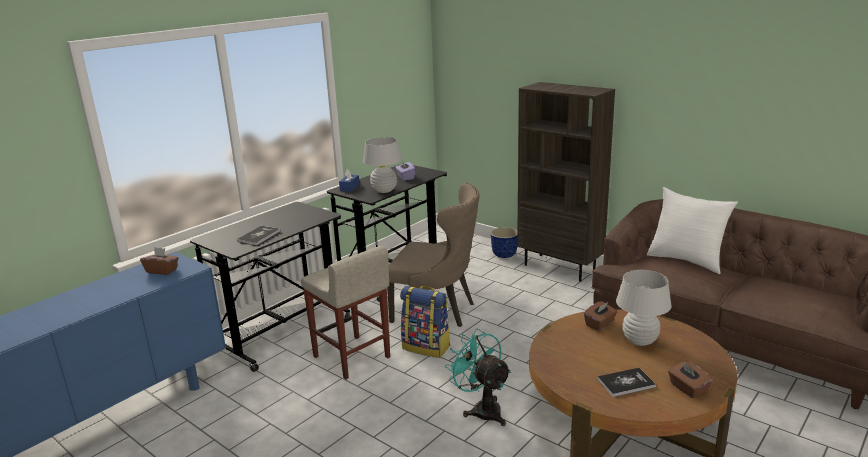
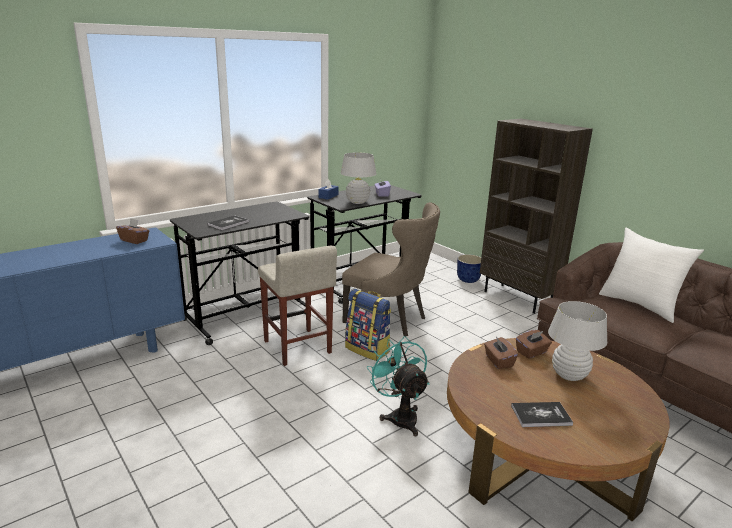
camera: 10 degrees right, 0 degrees up
(687, 389) = (608, 433): brown tissue box -> brown tissue box (498, 361)

